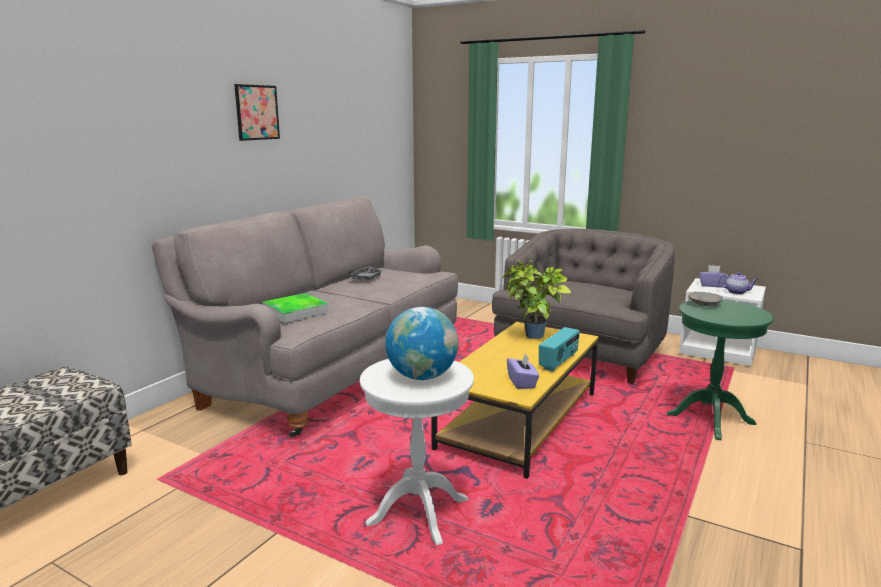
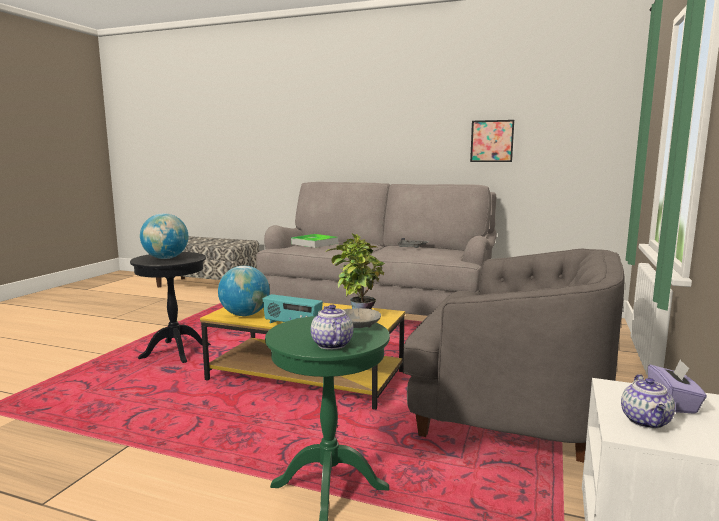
camera: 80 degrees right, 5 degrees down
(257, 112) = (404, 111): picture -> picture (492, 141)
(418, 512) = (175, 352): white side table -> black side table
(522, 383) = (245, 315): purple tissue box -> globe
(748, 311) = (331, 344): none -> teapot

